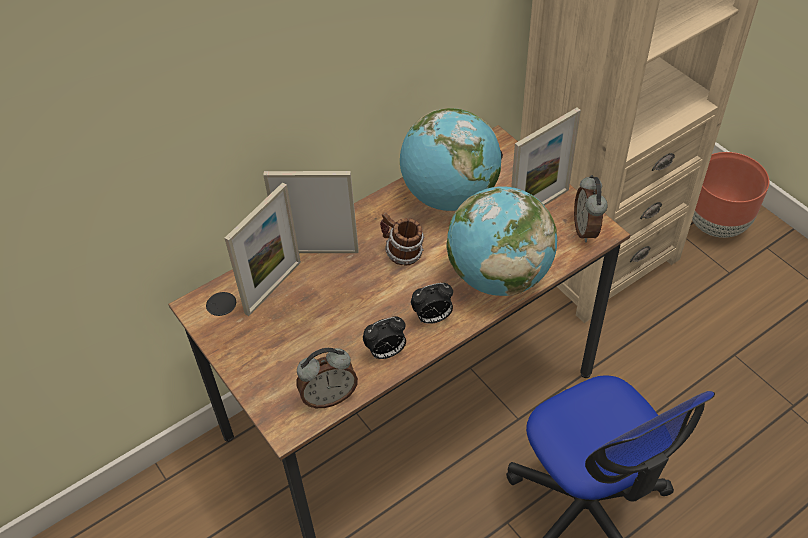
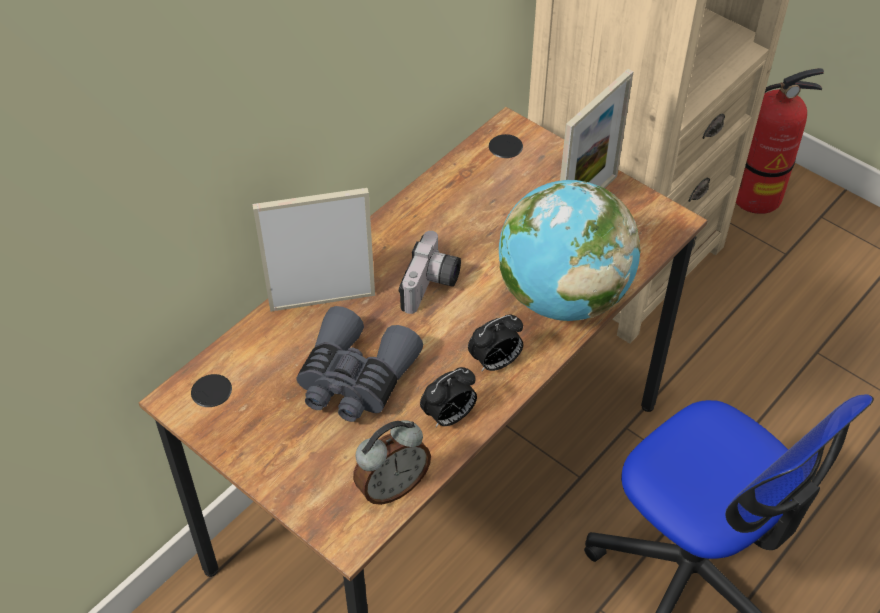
camera: 15 degrees left, 0 degrees up
(273, 287) = (276, 358): picture frame -> none
(325, 312) = (354, 379): none -> grey binoculars
(402, 253) = (432, 287): mug -> camera
(449, 196) = (471, 205): globe -> none
(586, 229) = (653, 222): alarm clock -> none
(717, 223) = (756, 196): brown planter -> fire extinguisher

